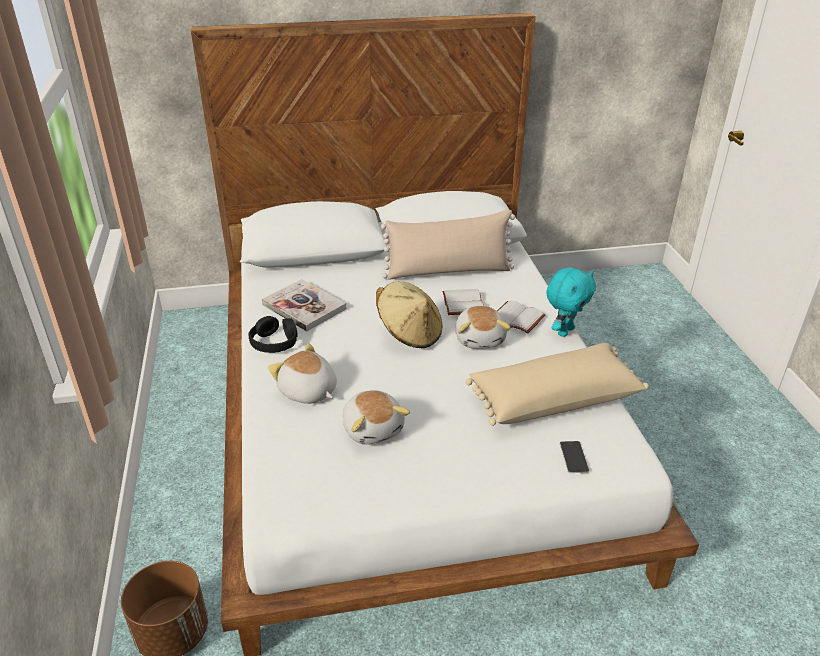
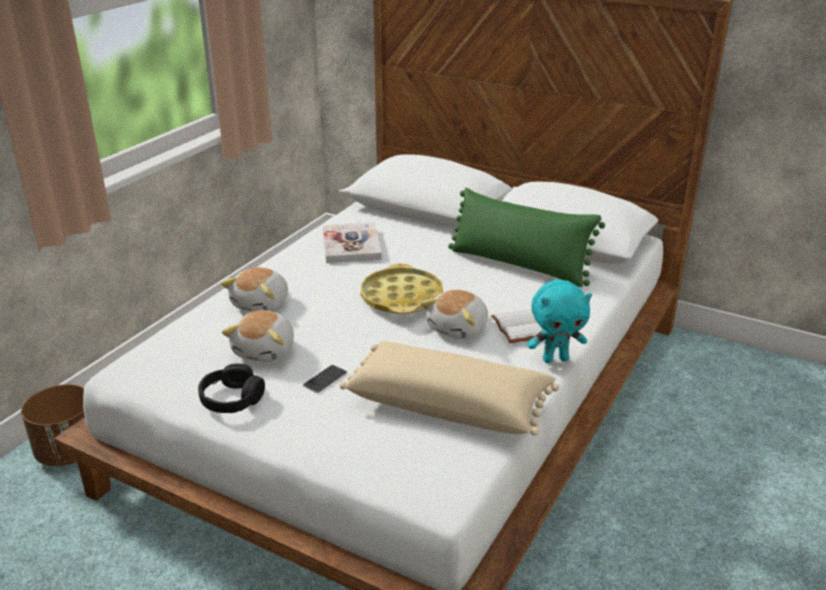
camera: 40 degrees right, 5 degrees down
(274, 342) = (292, 261): black headphones -> black headphones (232, 399)
(307, 391) = (262, 304): plush toy -> plush toy turned 150 degrees counterclockwise
(410, 333) = (401, 297): beige hat -> yellow tray
(448, 271) = (519, 265): beige pillow -> green pillow
(461, 303) = (488, 294): white book -> none
(574, 457) = (389, 457): phone -> phone (325, 379)

